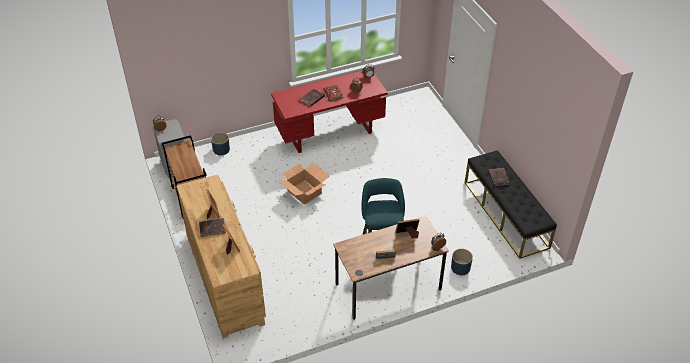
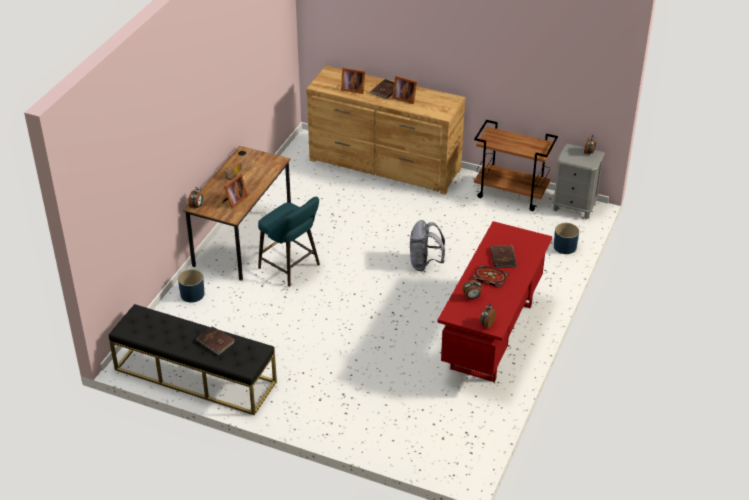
camera: 135 degrees right, 5 degrees down
(304, 192) = (425, 264): cardboard box -> grey backpack

